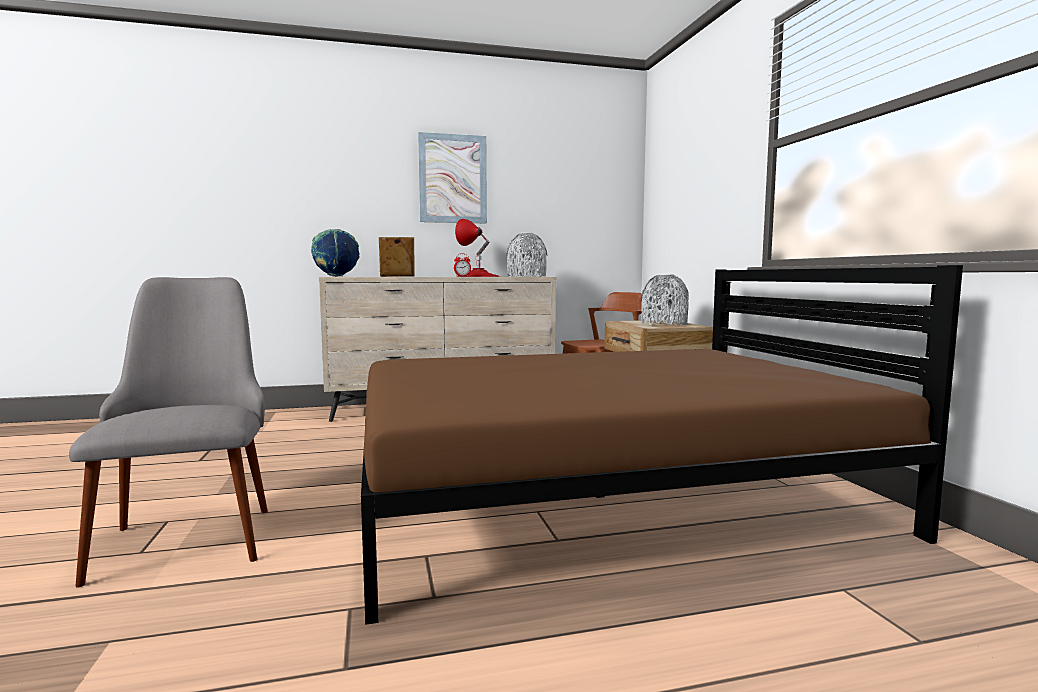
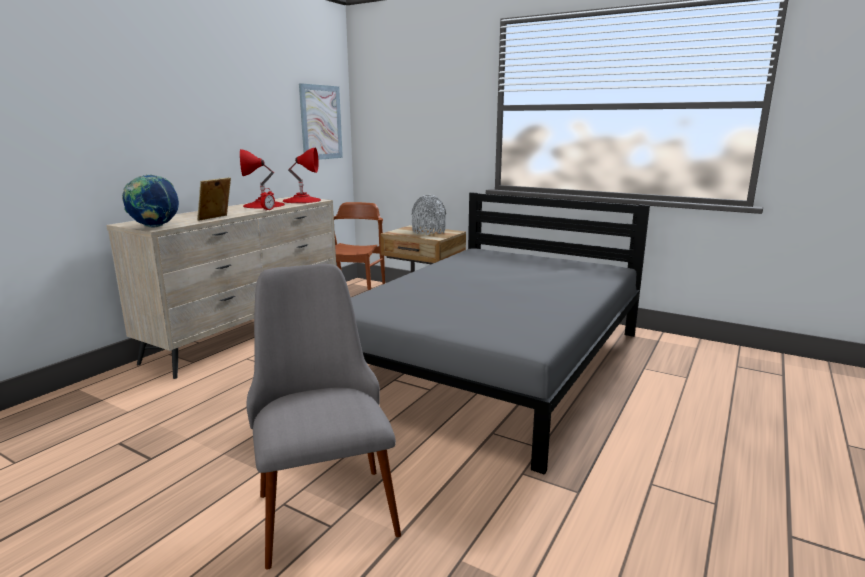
camera: 45 degrees left, 10 degrees up
(191, 530) = (323, 497): grey chair -> grey chair turned 45 degrees clockwise
(453, 179) = (214, 105): picture -> picture (321, 122)
(526, 276) = (302, 200): grey vase -> red table lamp
(603, 496) = (495, 362): brown bed -> grey bed

